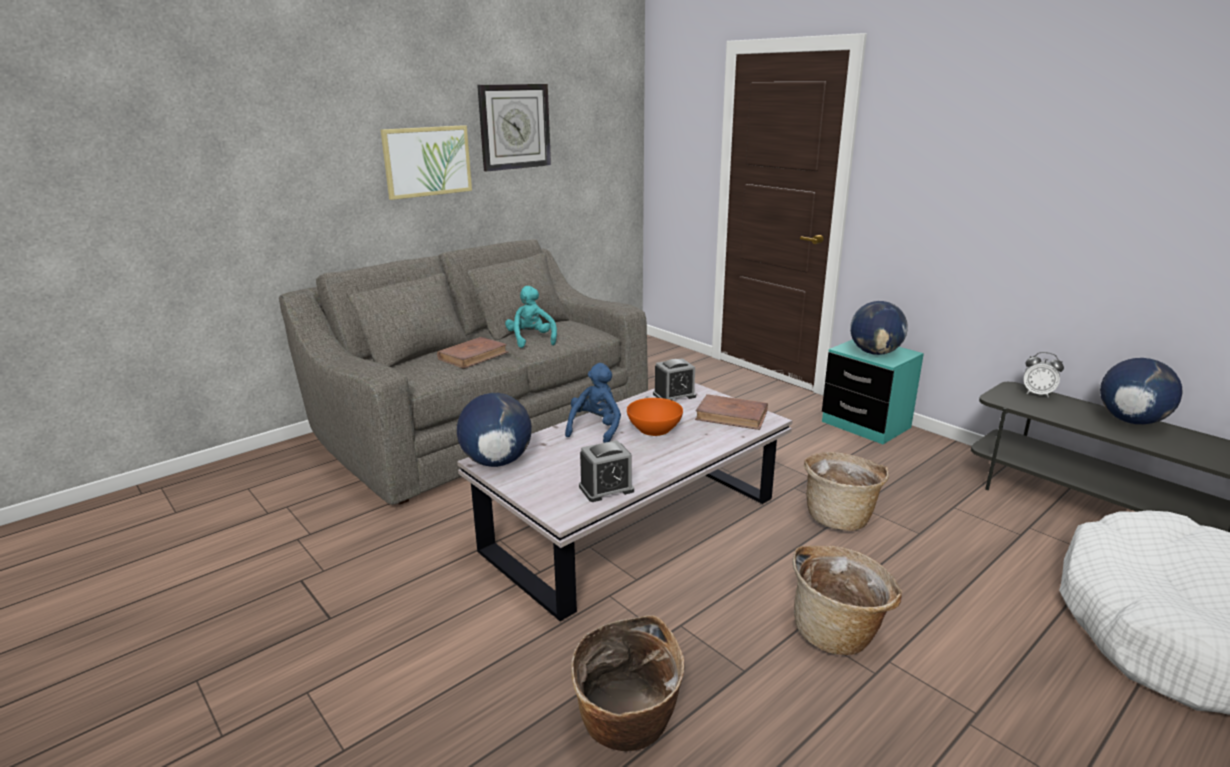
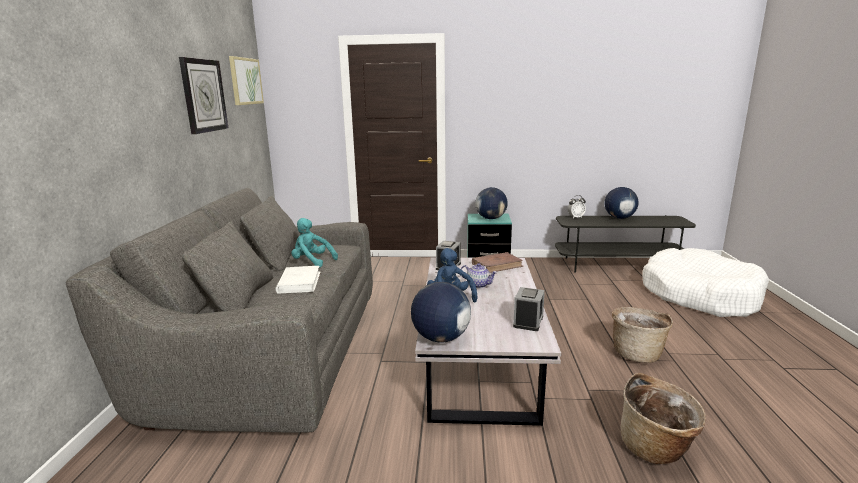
camera: 45 degrees left, 5 degrees down
(427, 161) = (156, 126): picture -> picture (245, 81)
(473, 356) = (299, 282): brown book -> white book
(654, 428) = (478, 285): orange bowl -> teapot
(840, 516) = (551, 307): basket -> none

